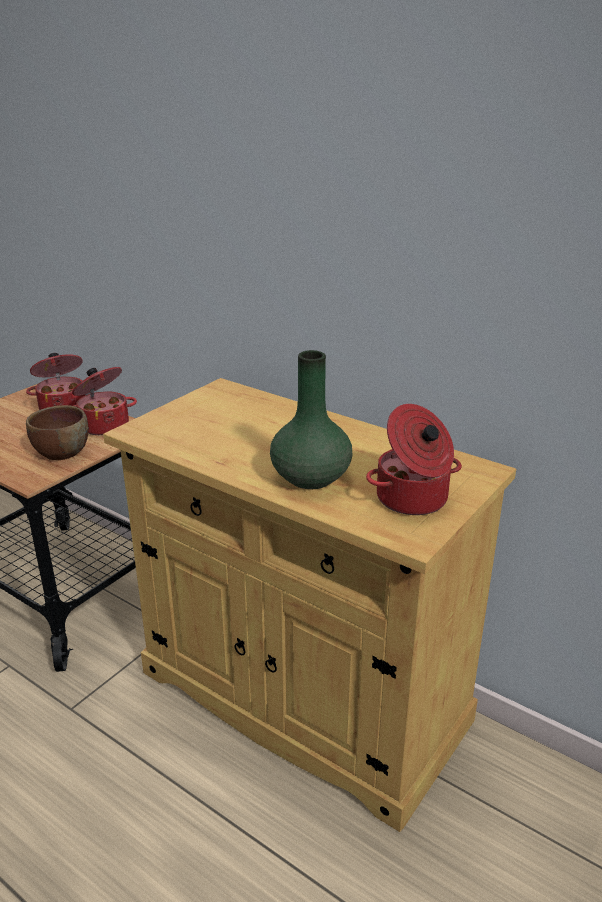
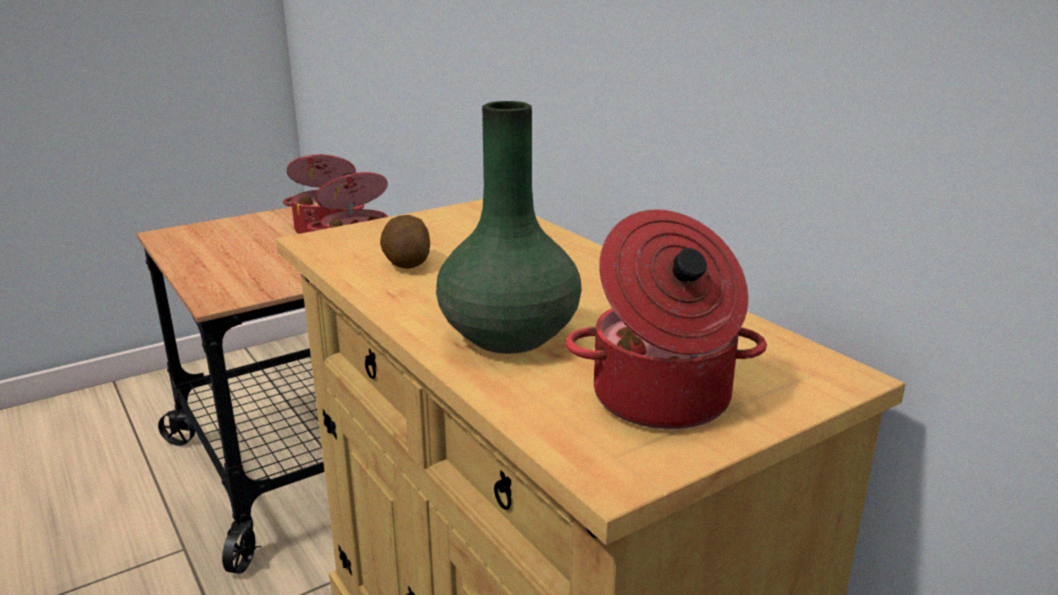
camera: 20 degrees right, 5 degrees down
(61, 453) = (280, 276): brown bowl -> none
(209, 438) = (406, 262): none -> potato

